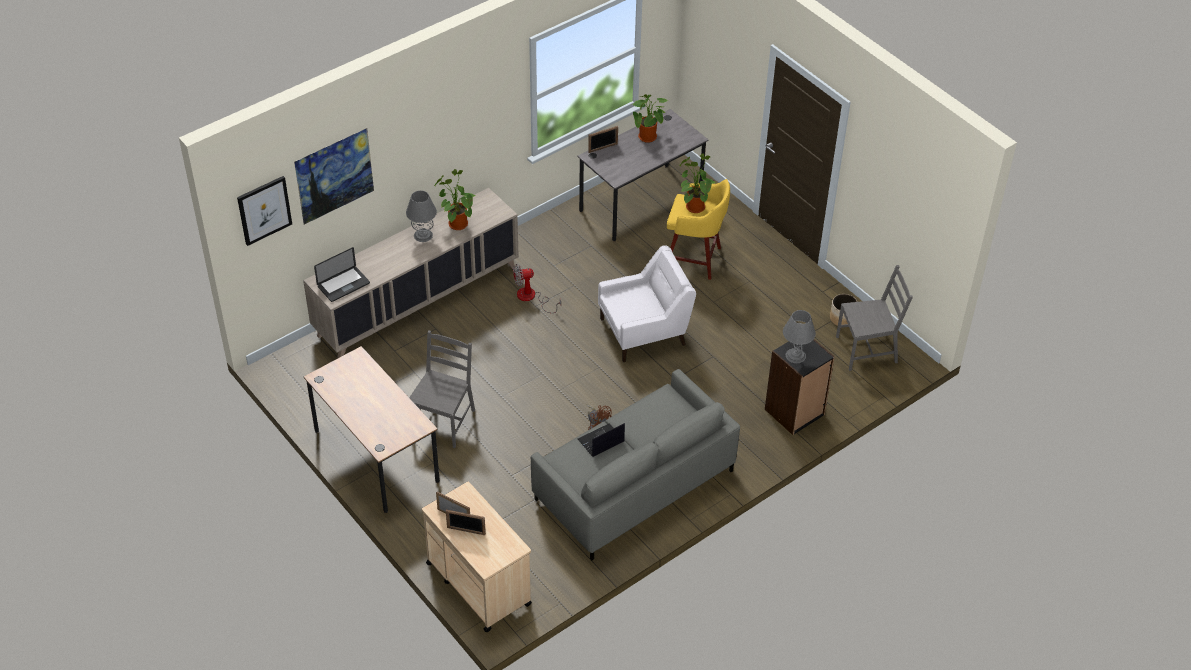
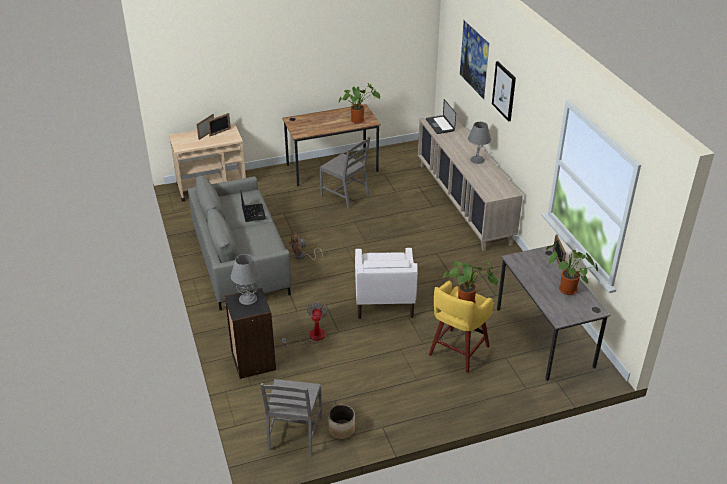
camera: 110 degrees right, 10 degrees down
(264, 210) = (450, 36): picture -> picture (504, 91)
(456, 223) = (485, 174): potted plant -> potted plant (359, 120)
(531, 298) = (446, 253): fan -> fan (311, 337)

